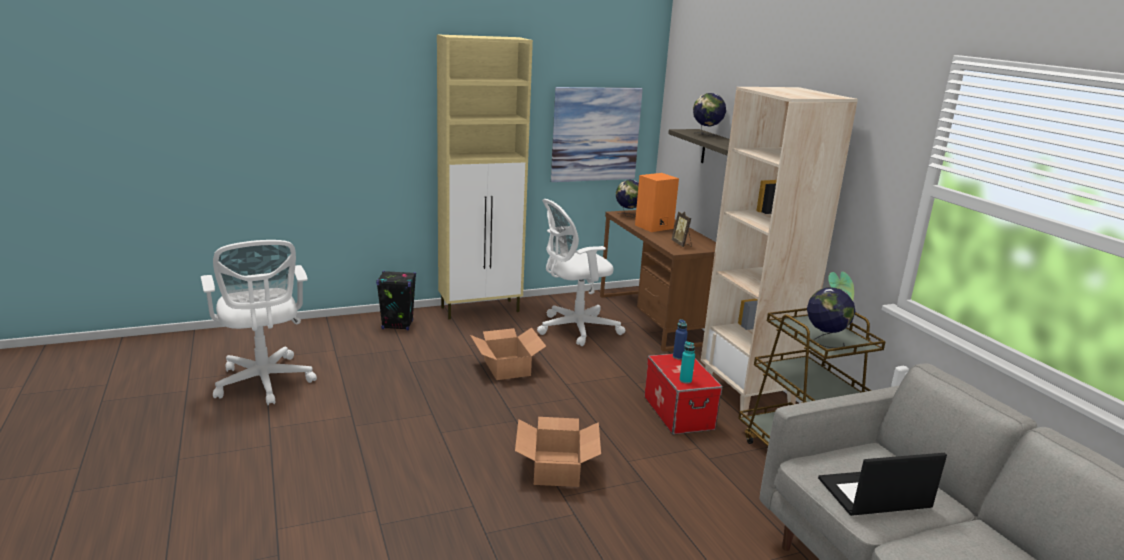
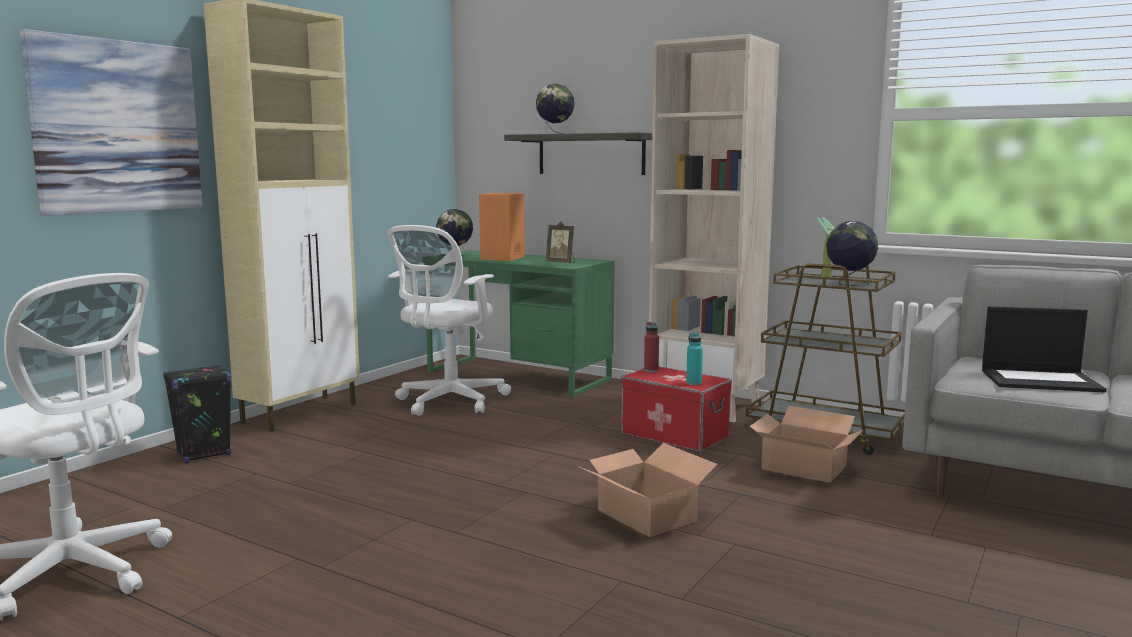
camera: 35 degrees left, 10 degrees down
(507, 367) = (430, 452): cardboard box -> cardboard box (803, 467)
(595, 134) = (395, 158): picture -> picture (117, 127)
(654, 318) = (518, 375): brown desk -> green desk
(678, 357) = (651, 370): blue bottle -> red bottle
(873, 494) = (1041, 380): laptop -> laptop turned 120 degrees counterclockwise

